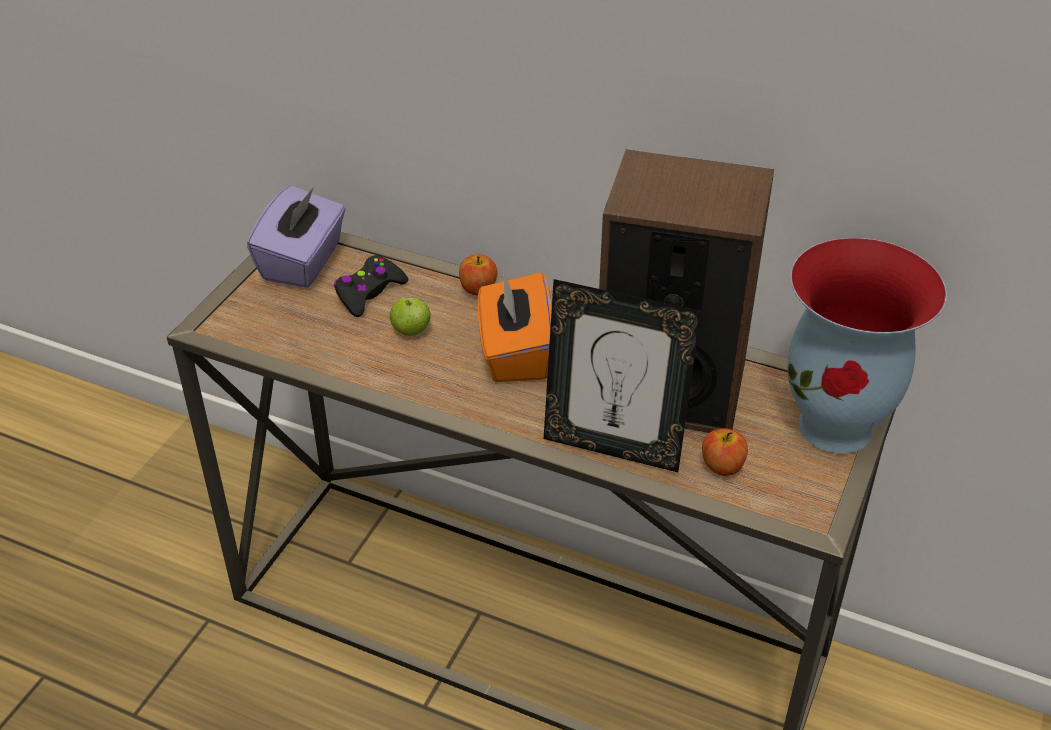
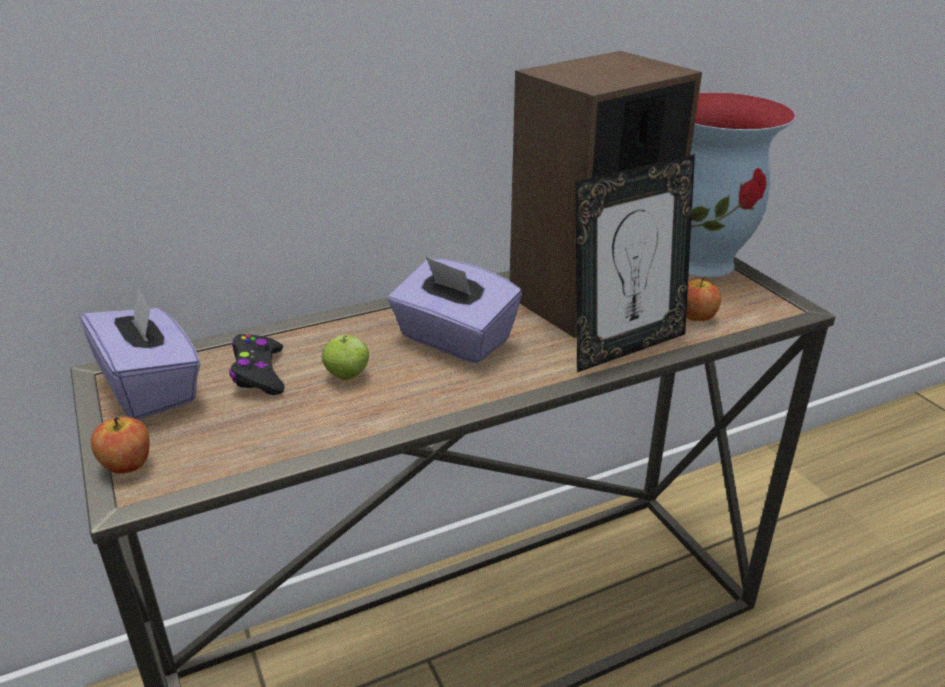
camera: 50 degrees left, 10 degrees down
(478, 289) = (351, 320): apple -> apple (127, 464)
(515, 353) = (454, 340): orange tissue box -> purple tissue box

